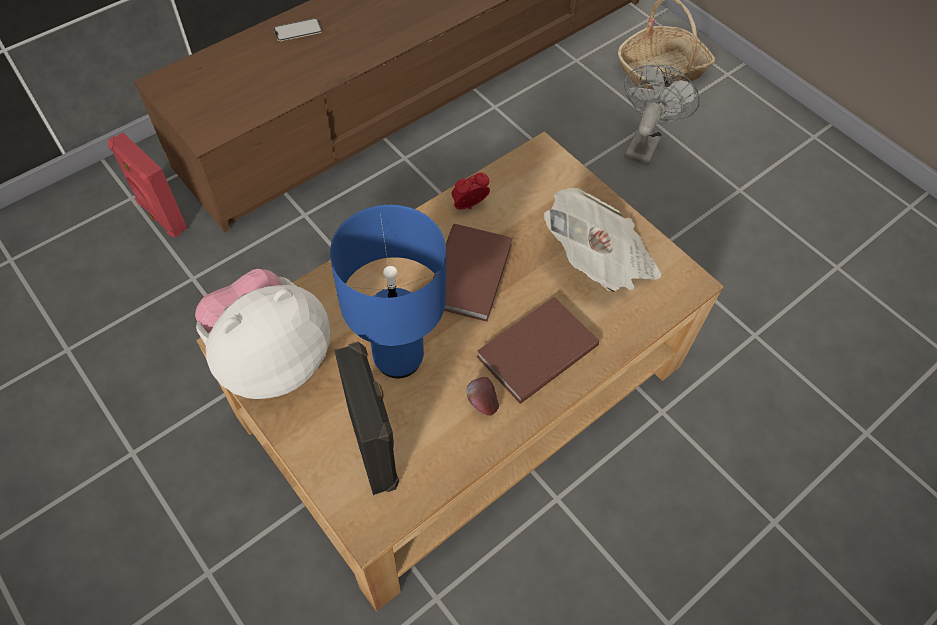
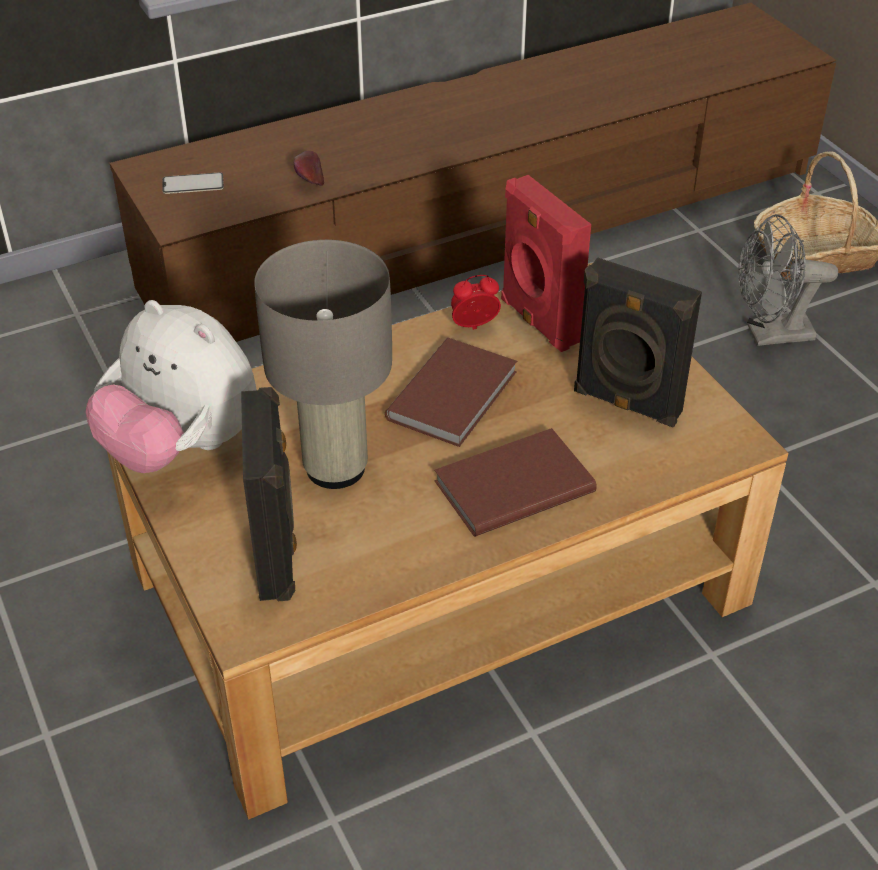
camera: 15 degrees right, 15 degrees down
(161, 216) = (106, 338): red speaker -> red speaker (537, 322)
(272, 359) = (181, 447): plush toy -> plush toy turned 120 degrees counterclockwise
(298, 30) = (320, 132): phone -> phone (193, 184)
(398, 359) = (335, 469): blue table lamp -> grey table lamp
(482, 404) = (425, 530): apple -> apple (309, 182)
(599, 261) = (626, 404): newspaper -> black speaker
(644, 143) = (770, 335): grey fan -> grey fan turned 135 degrees counterclockwise

